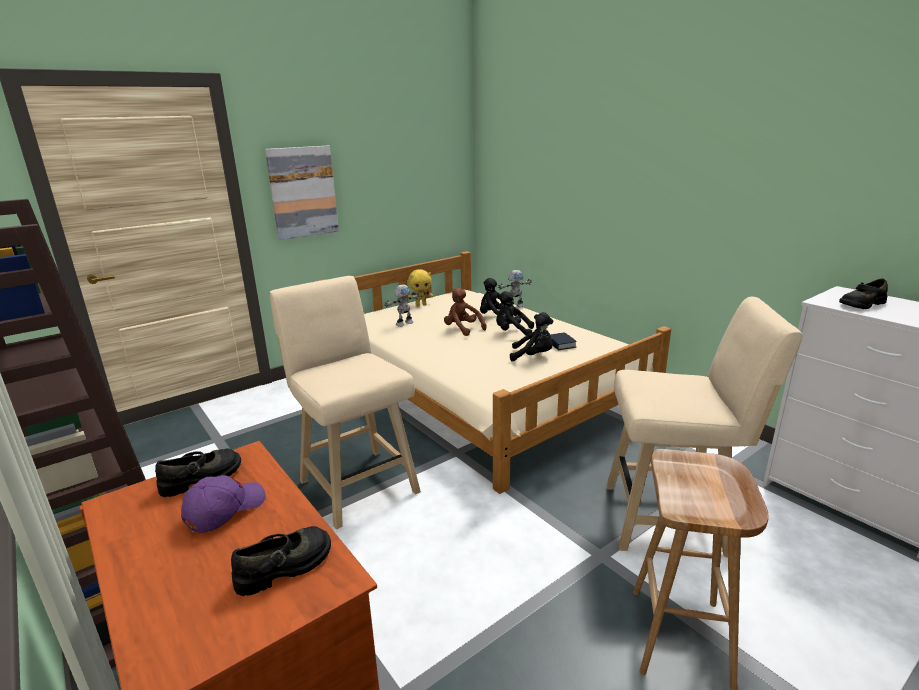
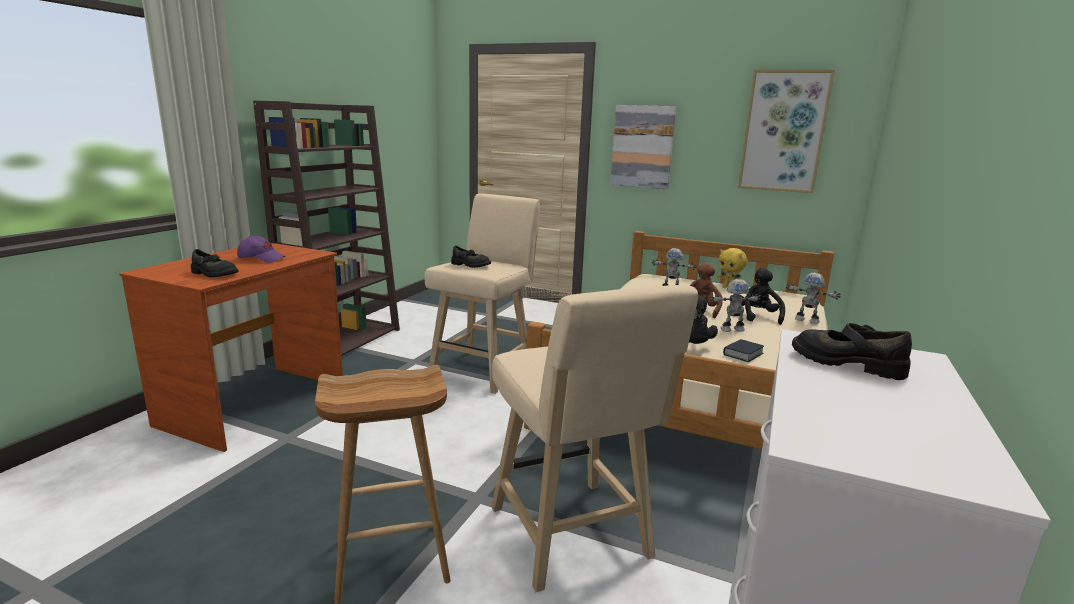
camera: 60 degrees right, 5 degrees down
(202, 479) = (290, 251): black shoe -> black shoe (470, 265)
(418, 160) = (784, 131): none -> picture
(512, 332) = (731, 329): black plush toy -> toy robot

